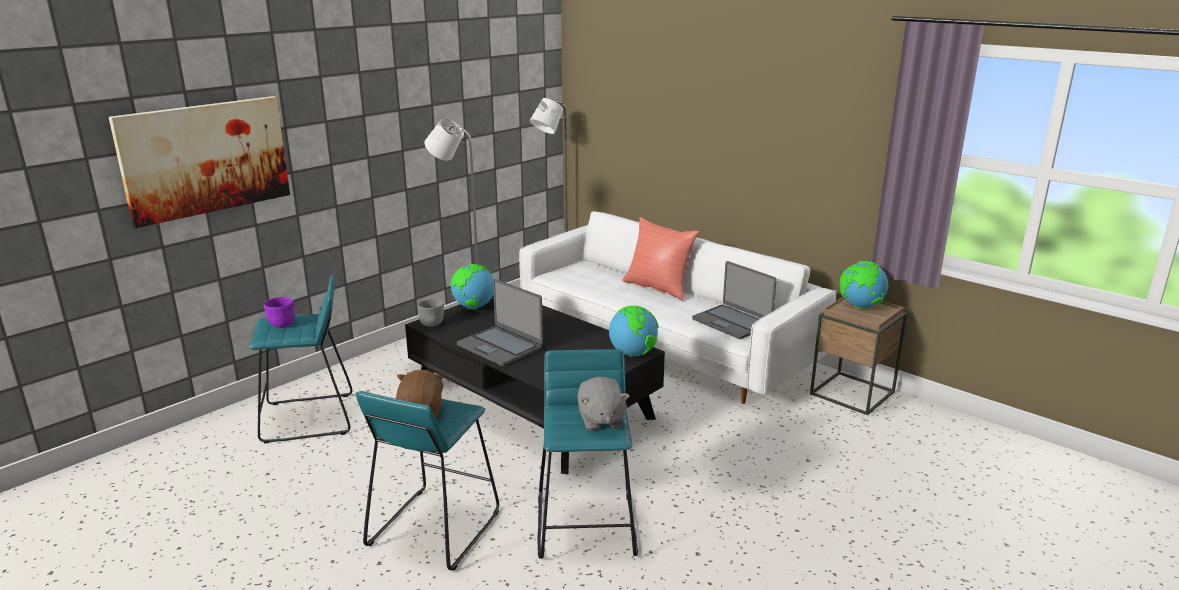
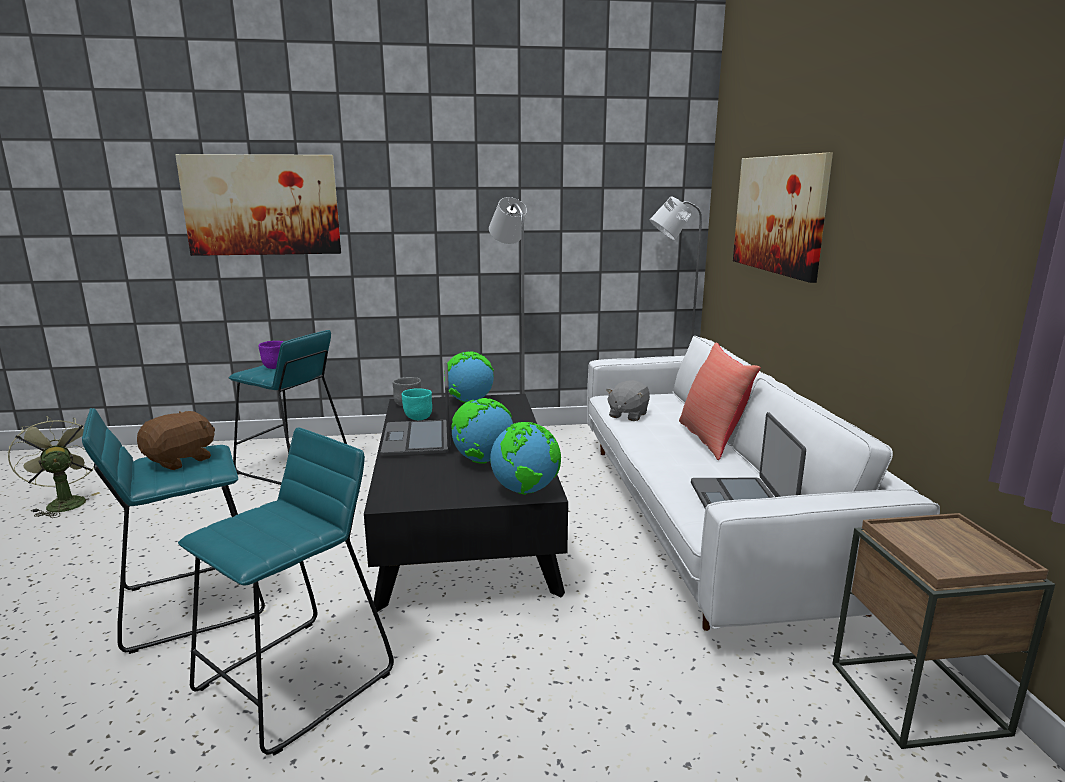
camera: 40 degrees right, 5 degrees down
(132, 533) = (64, 502): none -> green fan
(464, 332) = (418, 418): none -> turquoise bowl
(601, 420) = (275, 535): grey plush toy -> grey plush toy (627, 415)
(660, 116) = (778, 214): none -> picture
(860, 307) = (947, 540): globe -> globe (482, 461)

